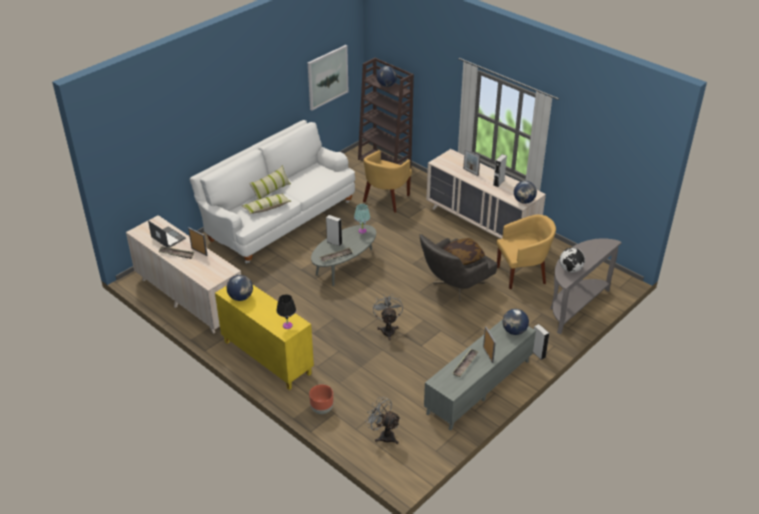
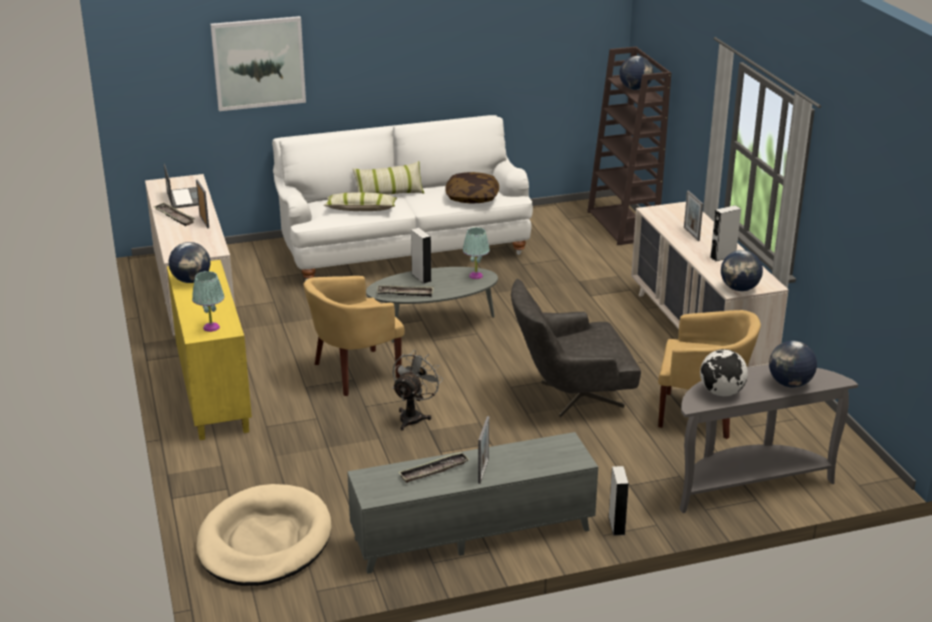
camera: 30 degrees right, 10 degrees down
(287, 325) = (211, 327): black table lamp -> turquoise table lamp
(322, 409) = (216, 477): brown planter -> none
(327, 77) = (551, 60): picture -> picture (258, 63)
(383, 435) = (264, 541): grey fan -> beige dog bed
(386, 200) = (578, 266): yellow armchair -> yellow armchair (354, 372)
(463, 257) = (589, 345): pillow -> pillow (472, 197)
(514, 331) = (560, 456): globe -> globe (790, 384)

